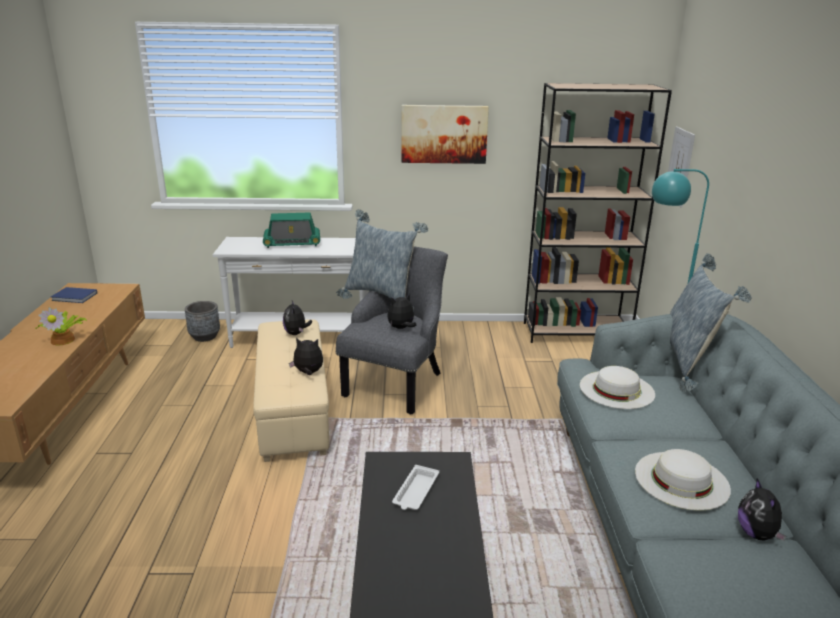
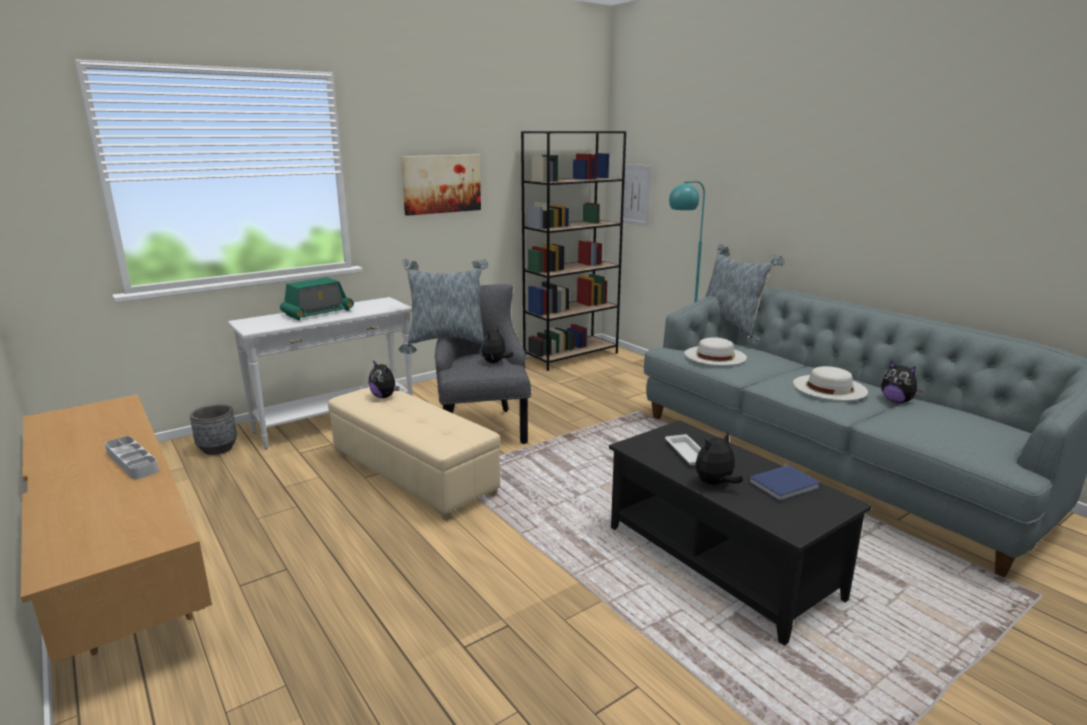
camera: 35 degrees left, 5 degrees down
(64, 339) = (132, 461): potted plant -> grey tray
(75, 297) = (65, 425): blue book -> blue book (785, 485)
(308, 373) = (449, 419): plush toy -> plush toy (715, 484)

